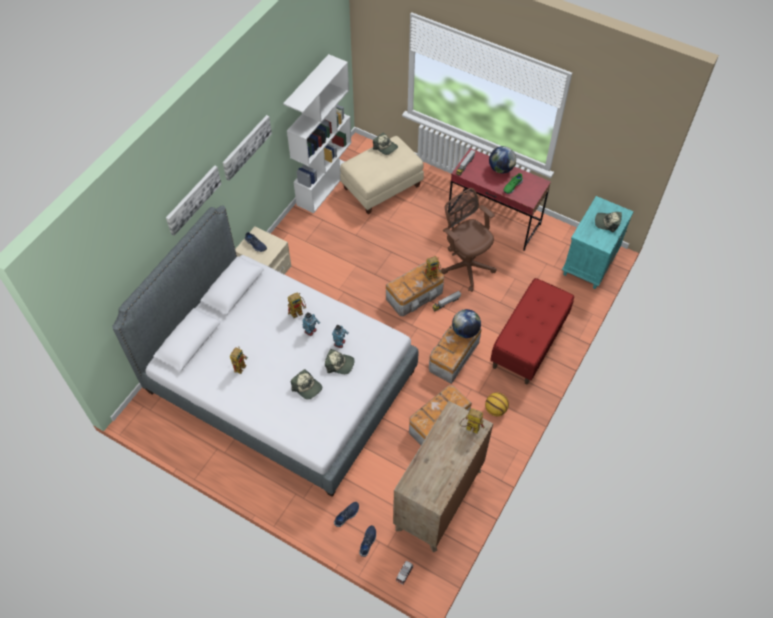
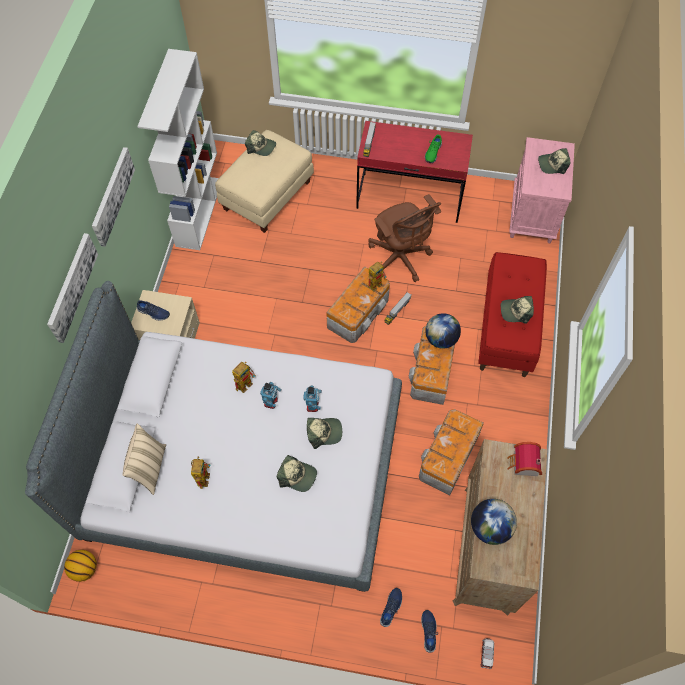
camera: 20 degrees left, 5 degrees up
(206, 348) = (149, 468): none -> beige pillow
(466, 265) = (400, 259): brown office chair -> brown office chair turned 150 degrees counterclockwise
(469, 428) = (523, 465): toy robot -> toy house
(495, 409) = (504, 418): basketball -> basketball (84, 569)
(501, 169) = (411, 135): globe -> globe (490, 527)
(530, 327) = (516, 311): none -> cap
(589, 263) = (532, 216): turquoise nightstand -> pink nightstand

